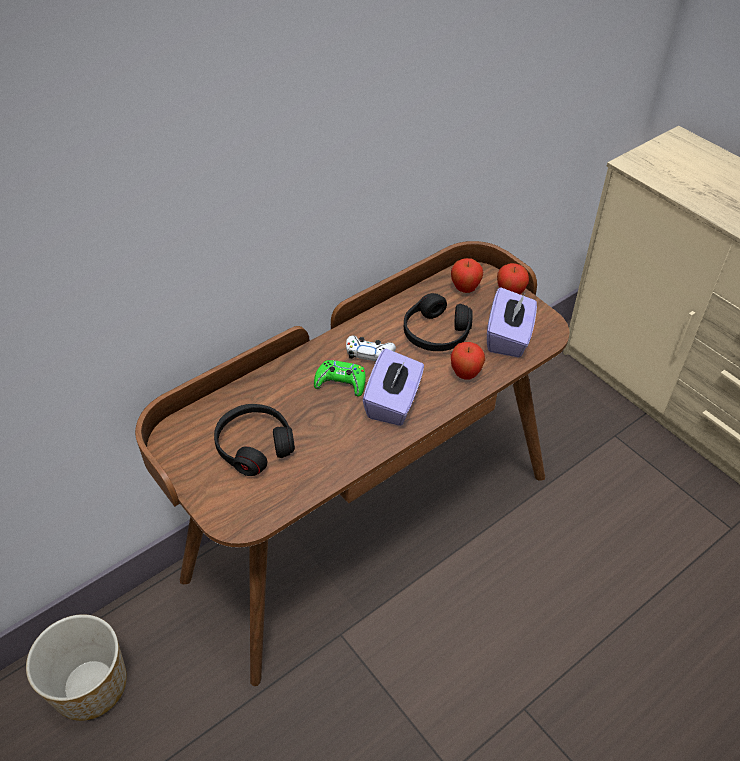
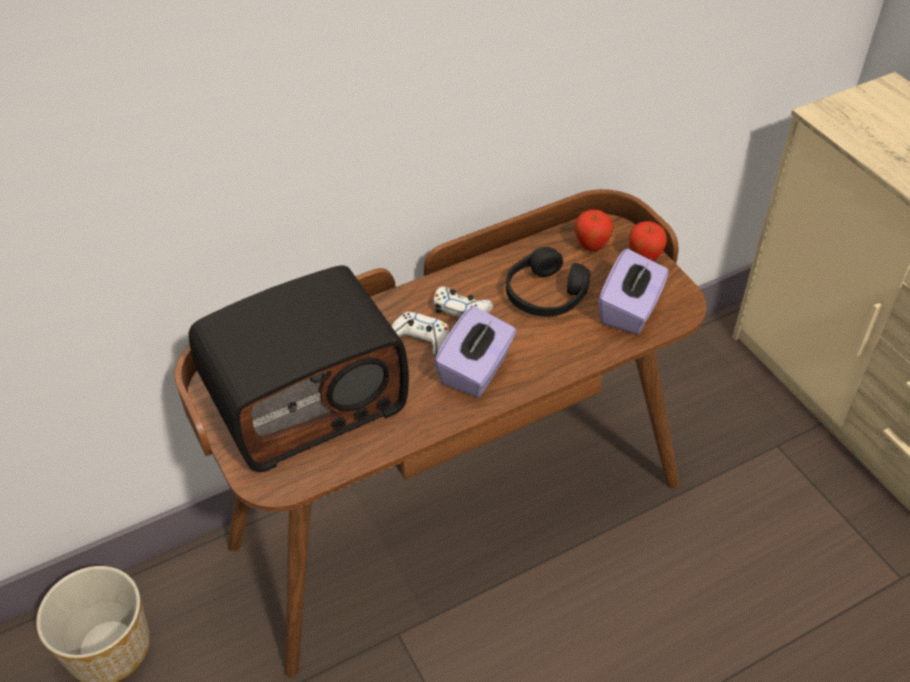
camera: 10 degrees right, 0 degrees up
(254, 445) = (307, 399): black headphones -> radio
(341, 382) = (420, 339): green game controller -> white game controller
(465, 374) = (568, 347): apple -> none

